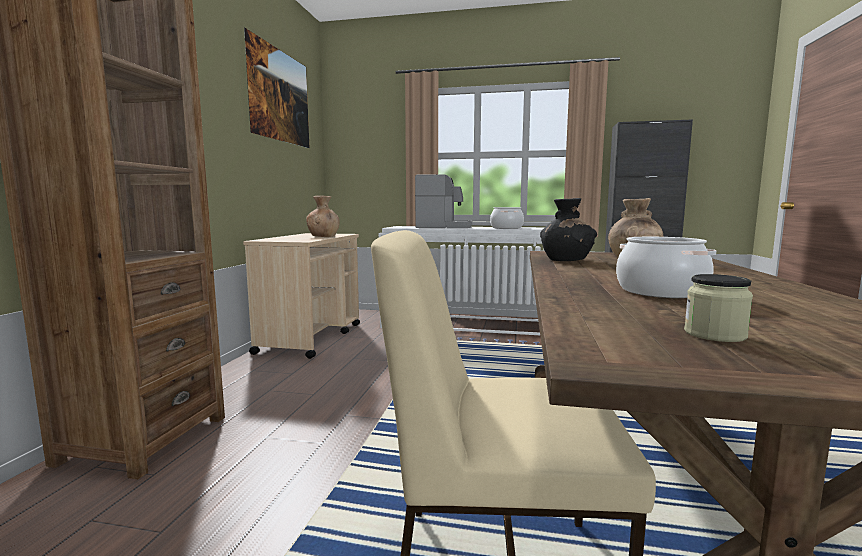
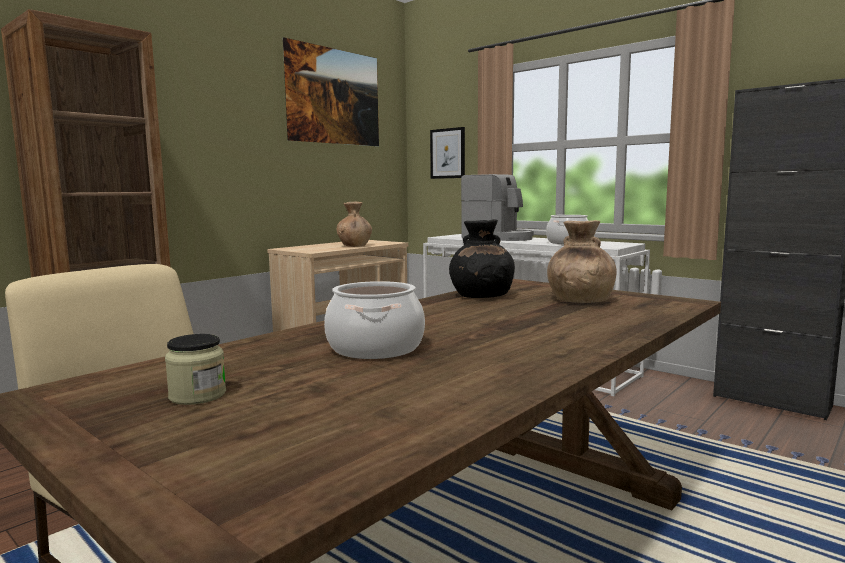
camera: 30 degrees right, 0 degrees up
(370, 158) = (447, 153): none -> picture

